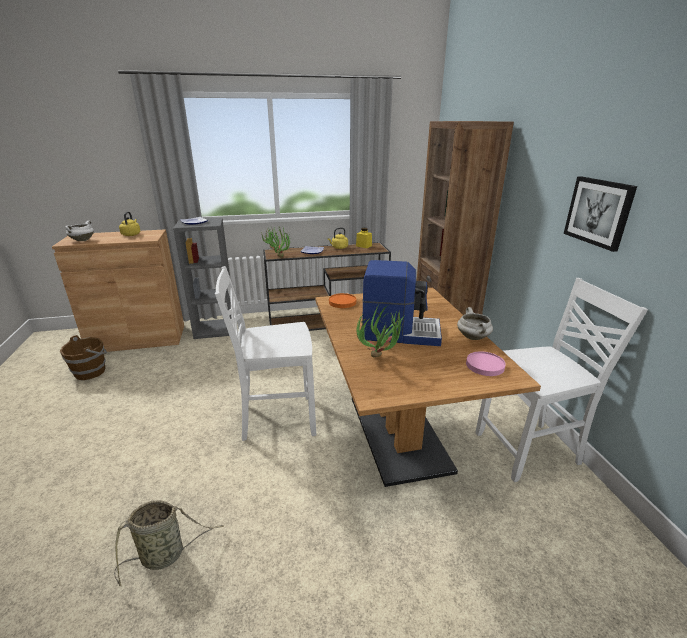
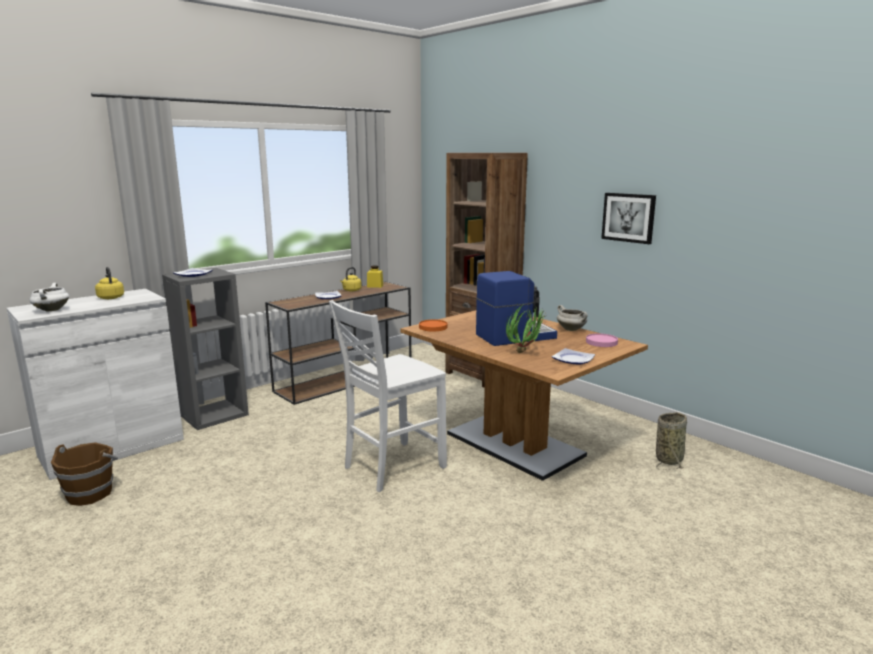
camera: 30 degrees left, 10 degrees down
(138, 339) = (112, 447): brown cabinet -> white cabinet
(166, 555) = (411, 585): basket -> basket (669, 459)
(277, 256) = (297, 305): potted plant -> none
(416, 383) = (572, 359): none -> plate
(529, 450) = (620, 427): white chair -> none

